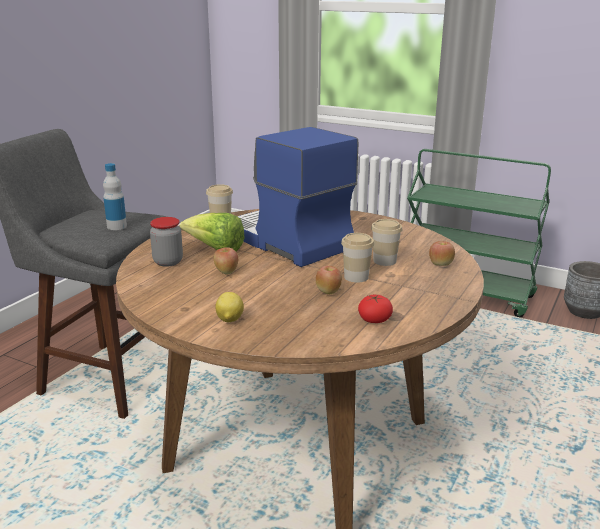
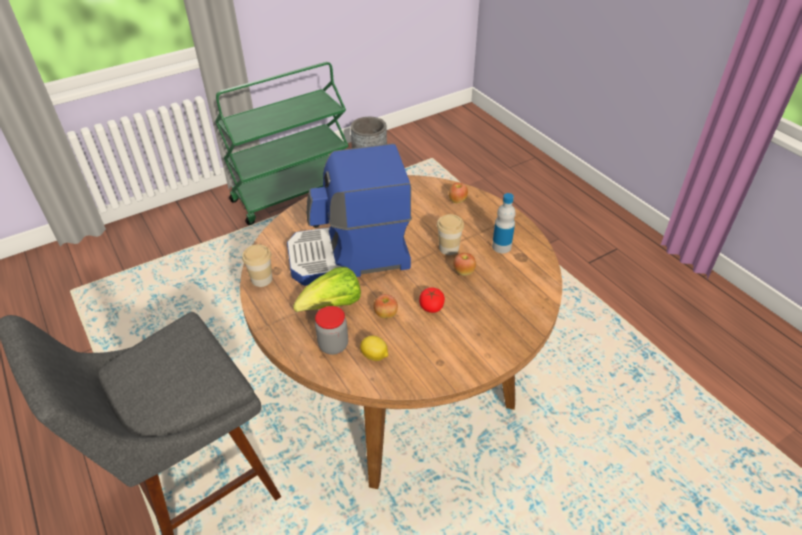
camera: 60 degrees left, 20 degrees up
(116, 226) = (196, 359): bottle -> bottle (501, 246)
(229, 320) = (476, 342): lemon -> lemon (375, 356)
(374, 320) = (521, 268): tomato -> tomato (431, 306)
(384, 261) = (431, 222): cup -> none

